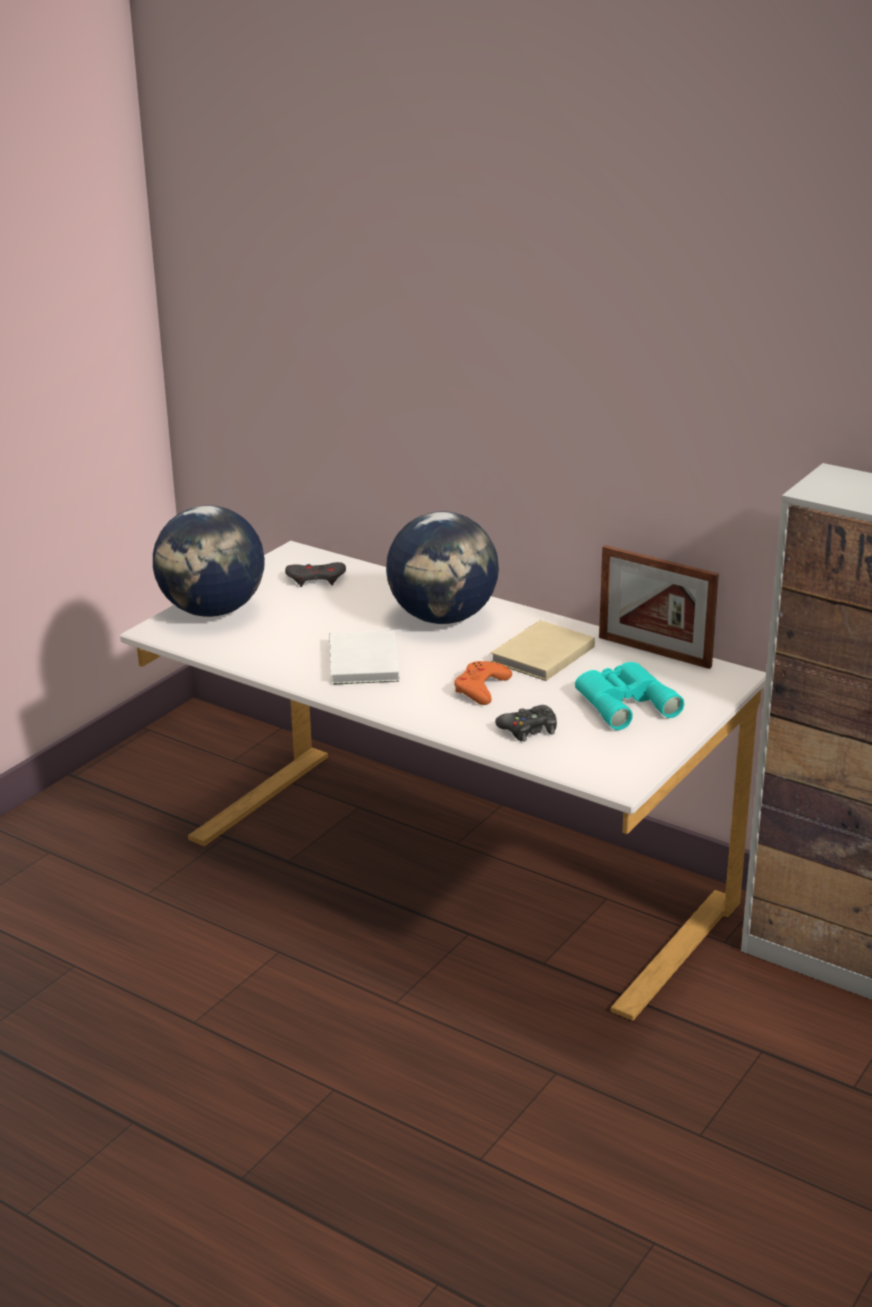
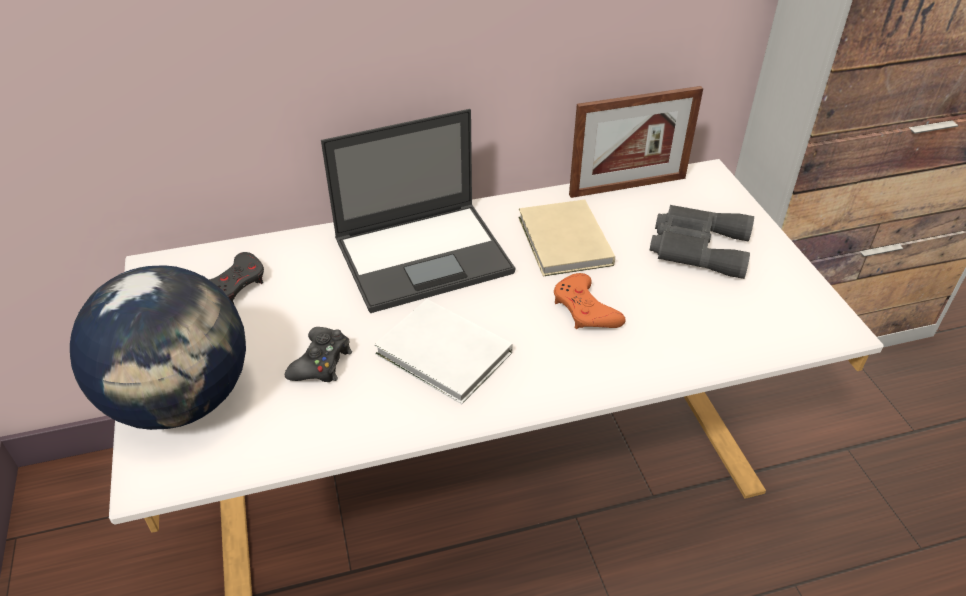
camera: 50 degrees left, 15 degrees up
(443, 618) = (425, 255): globe -> laptop
(529, 730) = (694, 326): black game controller -> black game controller (321, 362)
(624, 702) = (696, 247): turquoise binoculars -> grey binoculars

